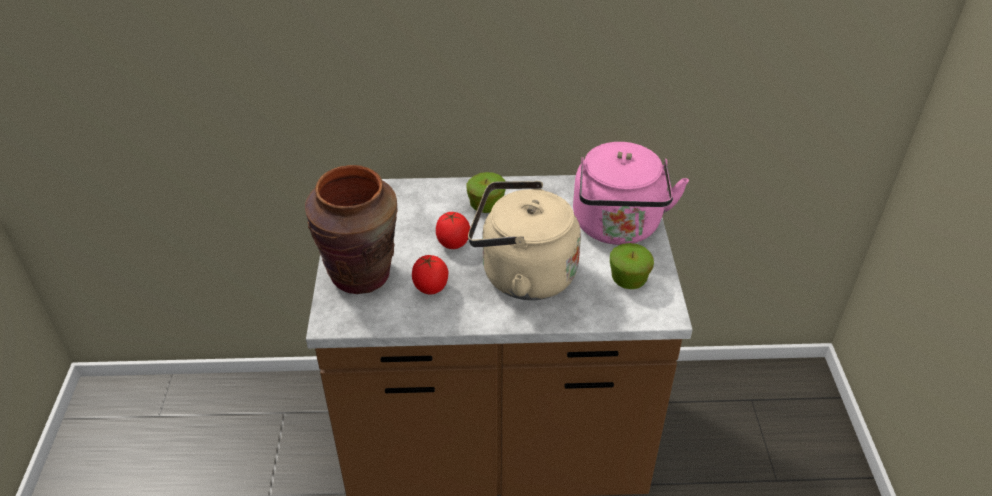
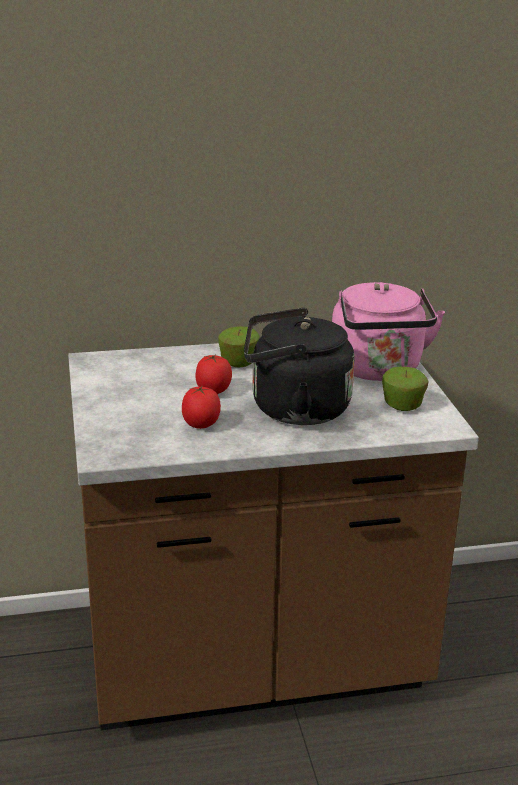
camera: 10 degrees left, 15 degrees down
(361, 275) = (123, 420): brown vase -> none
(522, 275) = (293, 409): beige kettle -> black kettle

